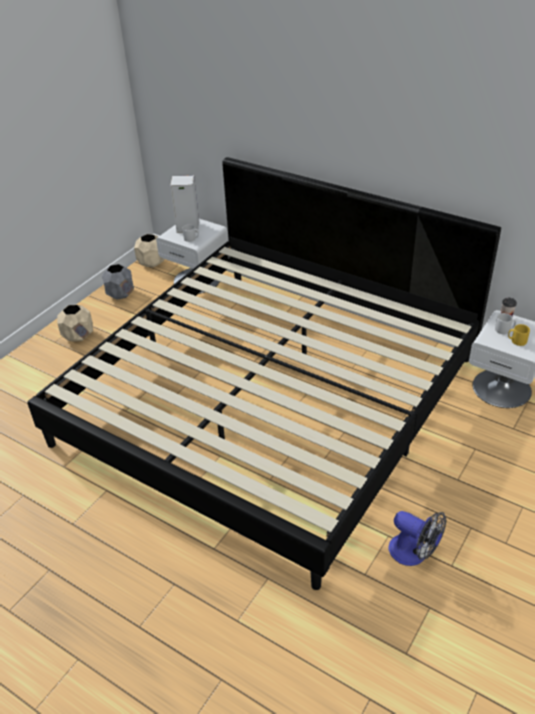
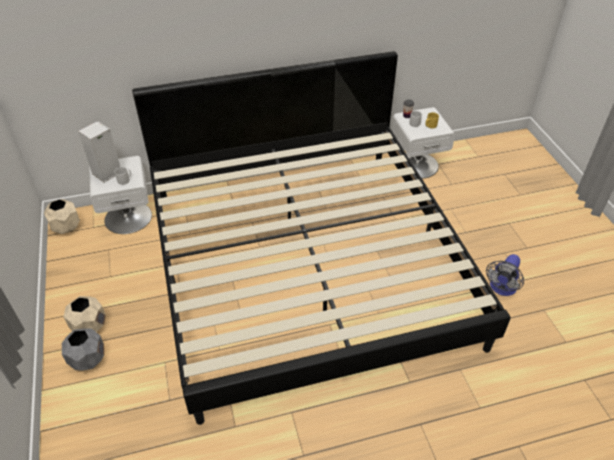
camera: 50 degrees left, 5 degrees up
(121, 294) = (76, 269): grey planter -> grey planter (88, 359)
(414, 553) = (501, 288): fan -> fan turned 135 degrees clockwise

